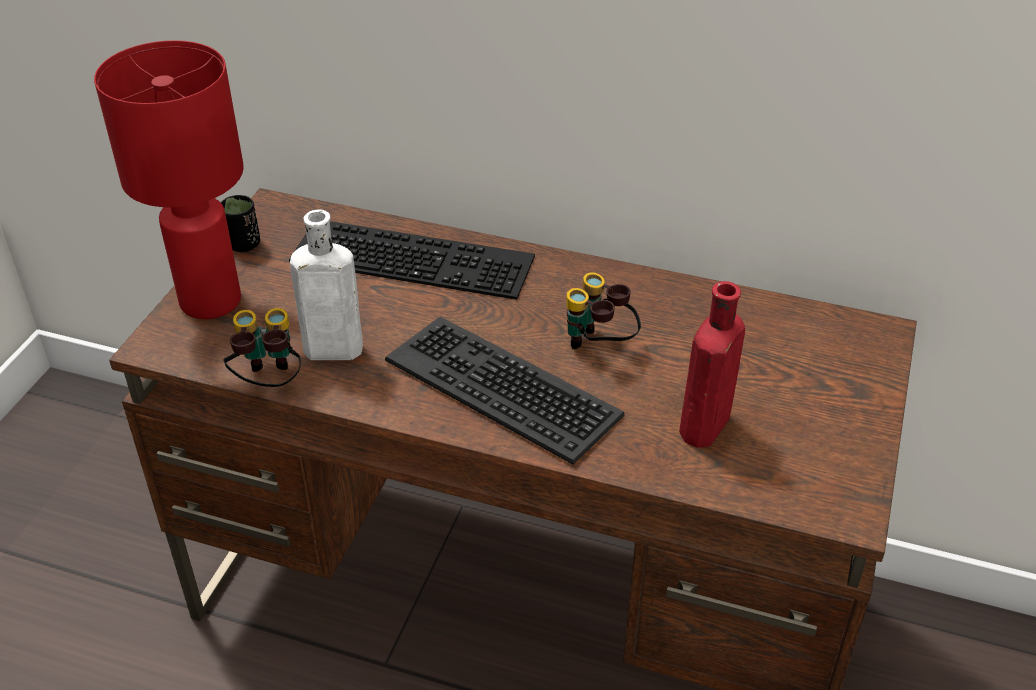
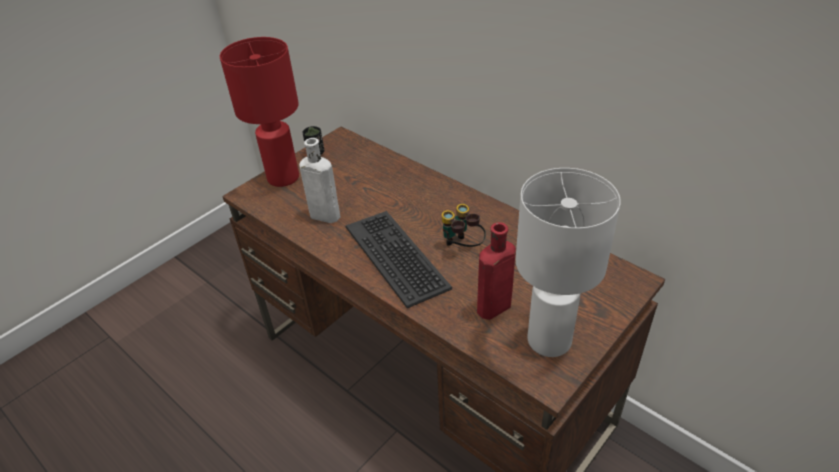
camera: 25 degrees right, 0 degrees up
(268, 382) = (284, 225): binoculars -> none
(416, 256) = (395, 177): keyboard -> none
(812, 454) = (548, 341): none -> white table lamp

